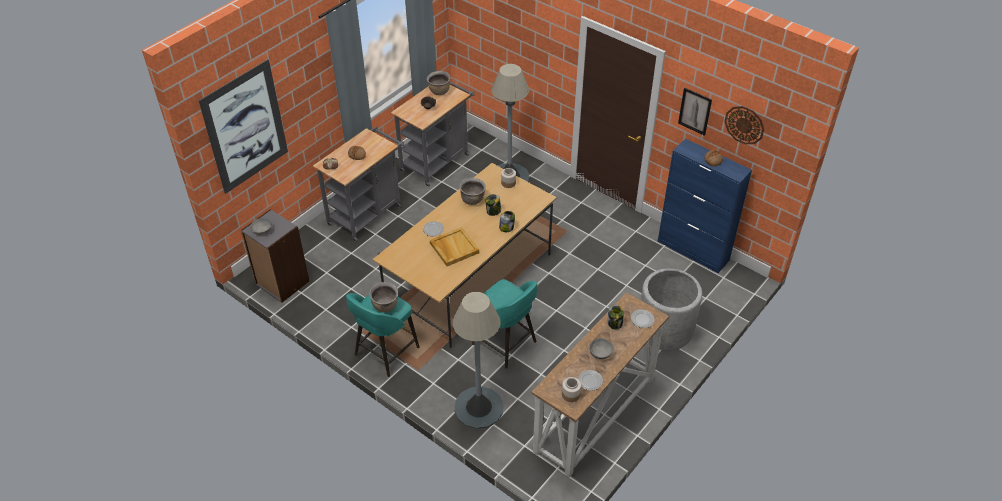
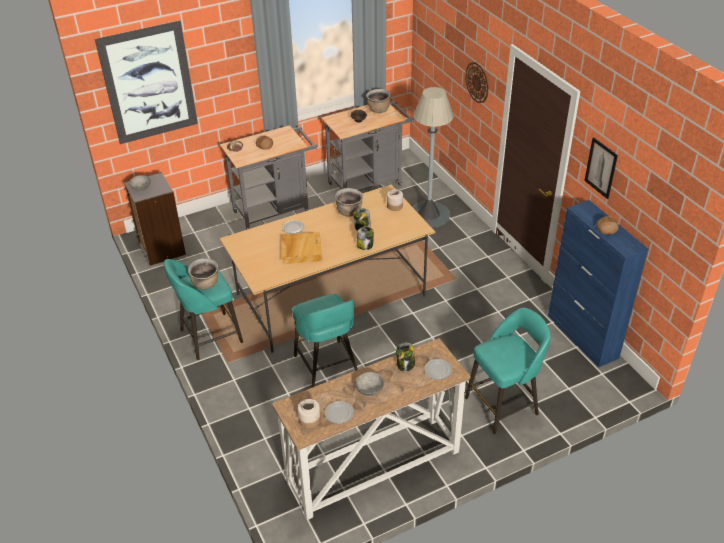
camera: 25 degrees right, 5 degrees down
(478, 408) = (261, 418): grey floor lamp -> none
(665, 329) = (503, 405): grey planter -> turquoise stool
(744, 125) = (646, 191): wall clock -> wall clock (477, 82)

